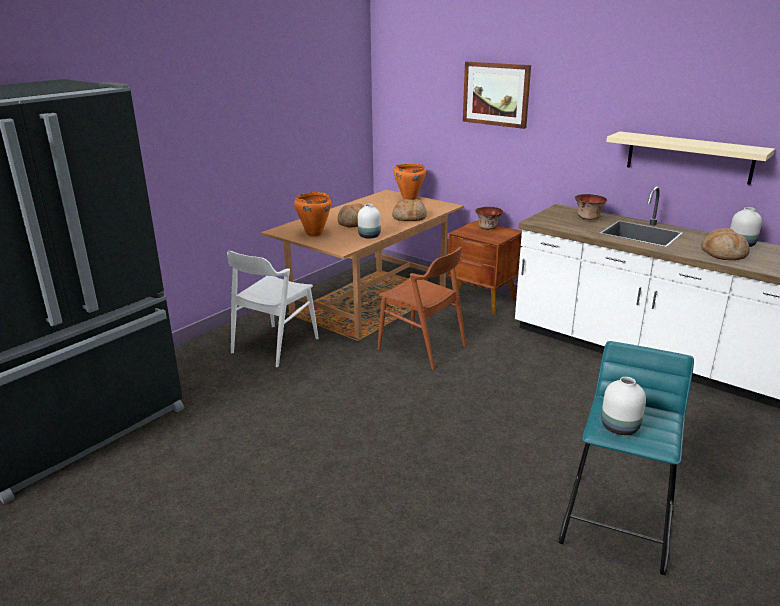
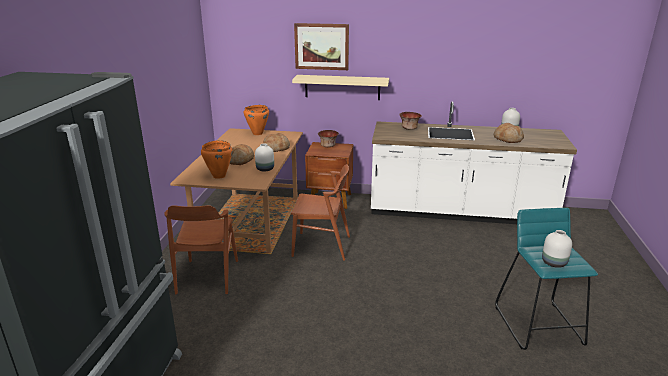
camera: 30 degrees left, 0 degrees up
(275, 345) = (207, 276): white chair -> brown chair
(689, 157) = (466, 80): beige shelf -> beige shelf (342, 87)

